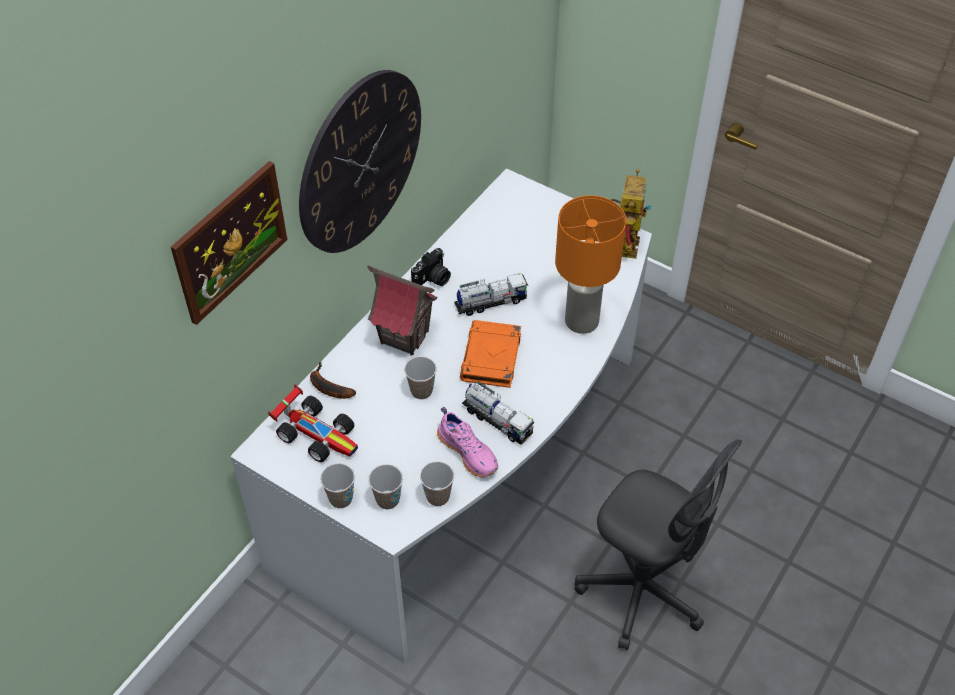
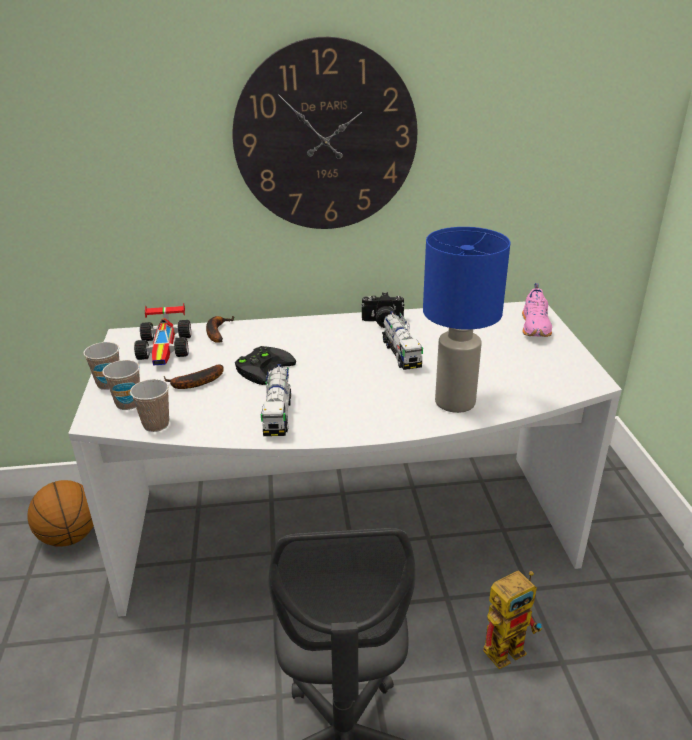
camera: 50 degrees right, 20 degrees down
(230, 241) = (136, 99): picture -> none
(267, 657) = (70, 536): none -> basketball
(400, 445) = (194, 383): none -> banana
(405, 336) = (309, 337): toy house -> none
(421, 391) = (263, 367): cup -> black game controller
(469, 452) = (225, 416): pink shoe -> pink shoe (536, 327)
(491, 302) = (401, 353): toy truck -> toy truck turned 45 degrees clockwise
(491, 358) = (343, 380): orange book -> none
(580, 321) = (454, 401): orange table lamp -> blue table lamp
(624, 240) = (584, 379): toy robot -> toy robot (508, 645)

